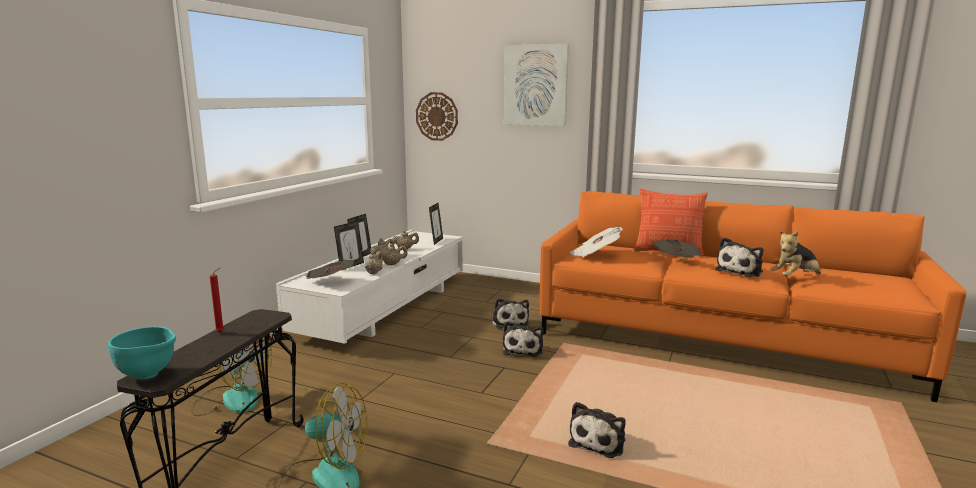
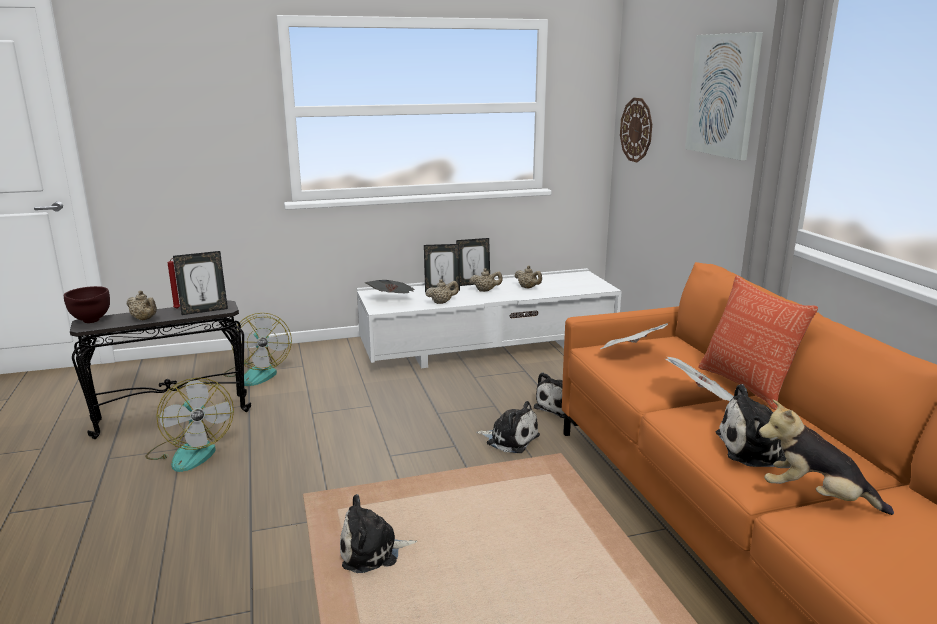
camera: 50 degrees right, 5 degrees up
(149, 376) = (91, 321): turquoise bowl -> brown bowl
(392, 264) = (476, 299): beige teapot -> beige teapot (144, 319)
(436, 241) = (578, 288): picture frame -> picture frame (204, 311)
(523, 349) = (510, 439): plush toy -> plush toy turned 120 degrees counterclockwise

